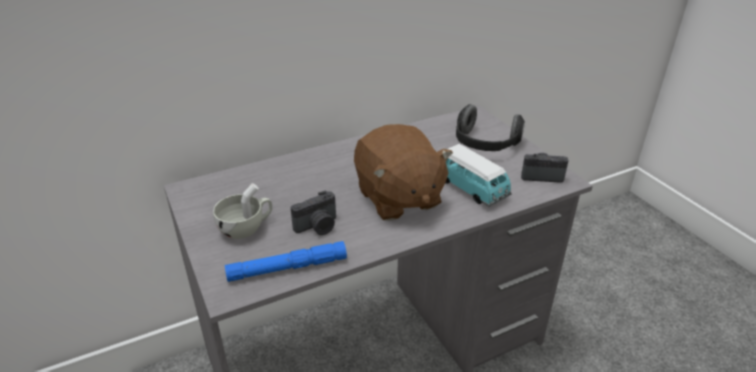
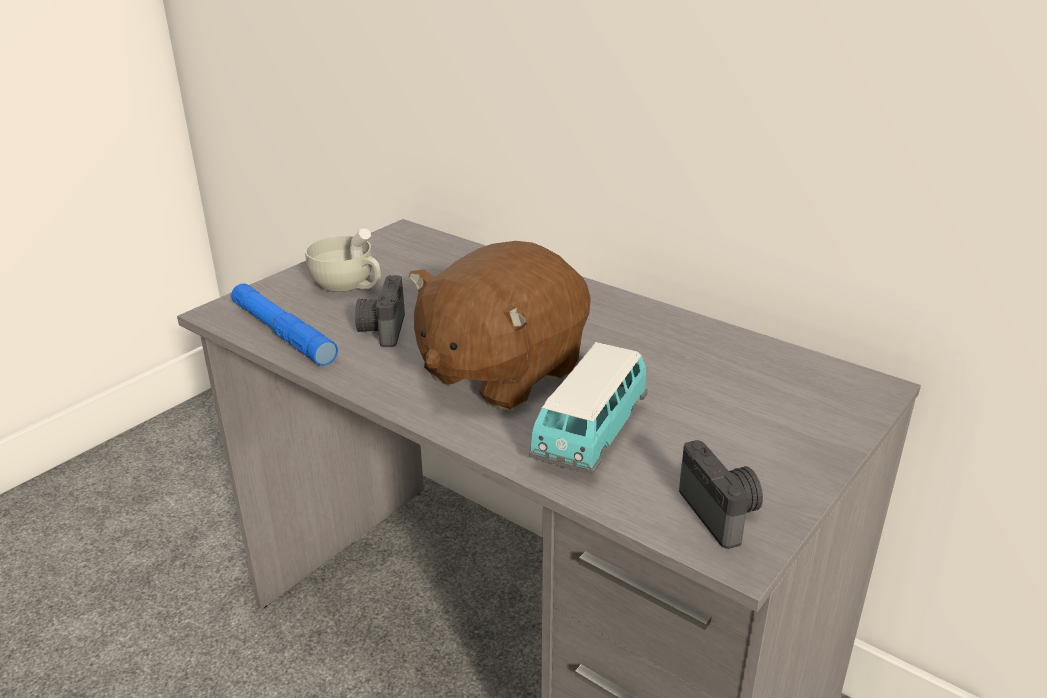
camera: 65 degrees right, 5 degrees down
(318, 227) = (382, 329): camera -> camera turned 60 degrees clockwise
(484, 145) = (763, 421): headphones -> none

